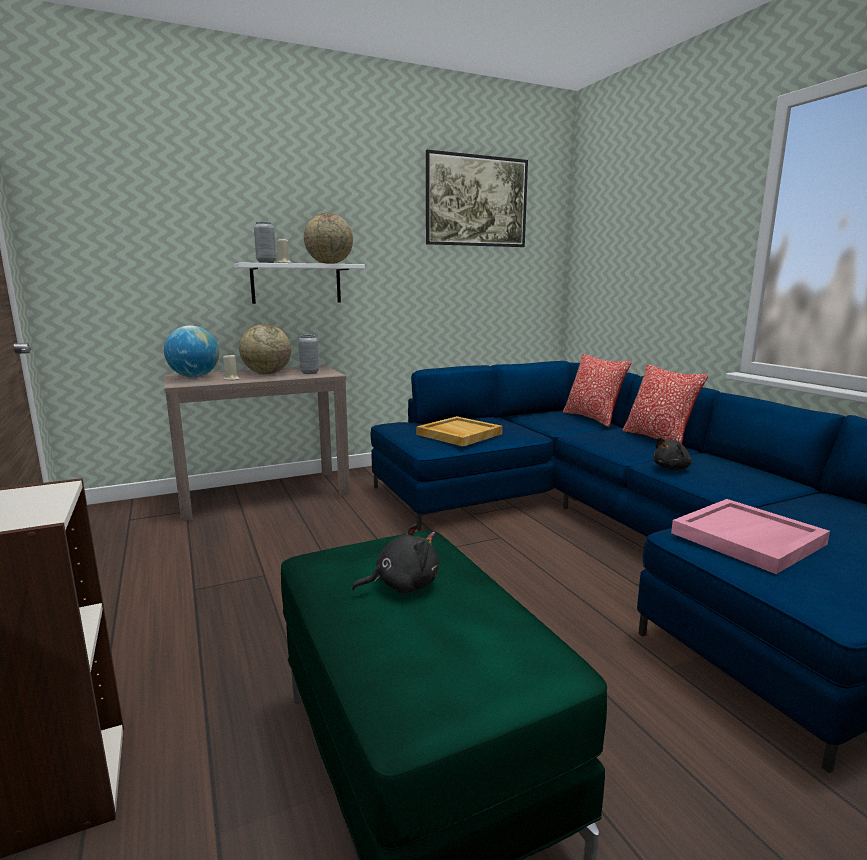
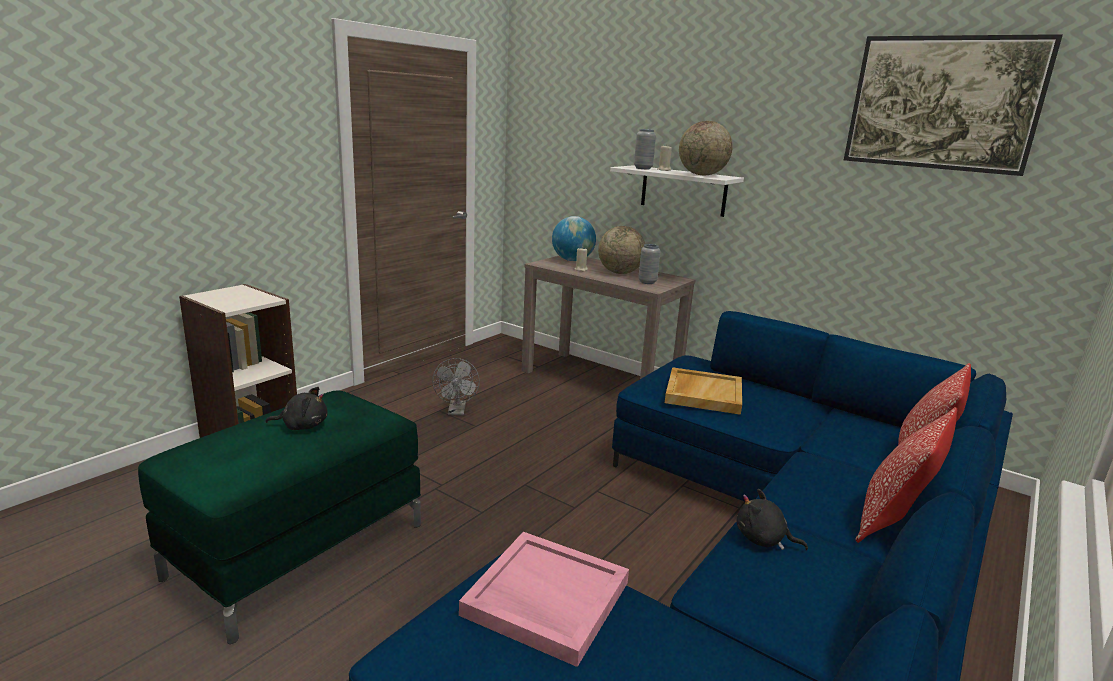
camera: 60 degrees right, 5 degrees up
(215, 579) = (457, 412): none -> grey fan
(402, 585) = (302, 426): black plush toy -> black plush toy turned 45 degrees counterclockwise

